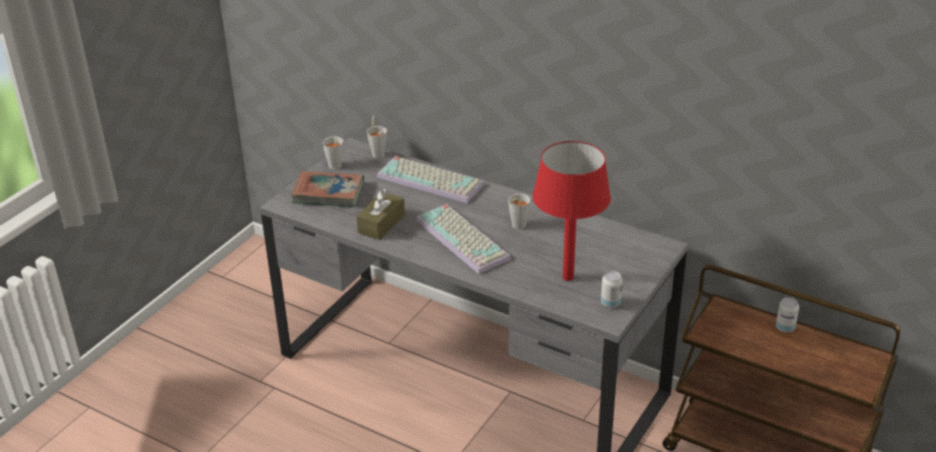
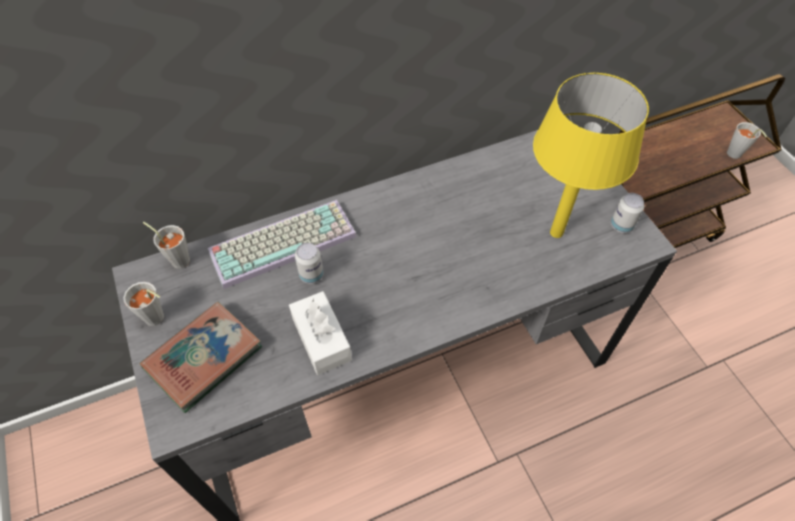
camera: 55 degrees left, 20 degrees up
(381, 224) = (321, 339): brown tissue box -> white tissue box
(464, 239) = (421, 278): keyboard -> none
(516, 226) = (436, 221): grey cup -> grey cup (735, 156)
(567, 277) = (557, 233): red table lamp -> yellow table lamp
(785, 328) = (658, 136): can -> can (311, 275)

